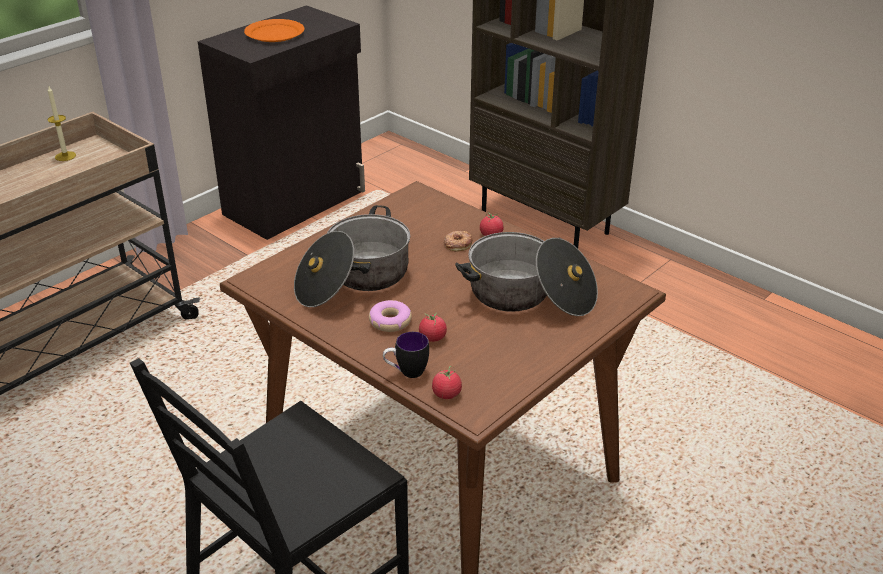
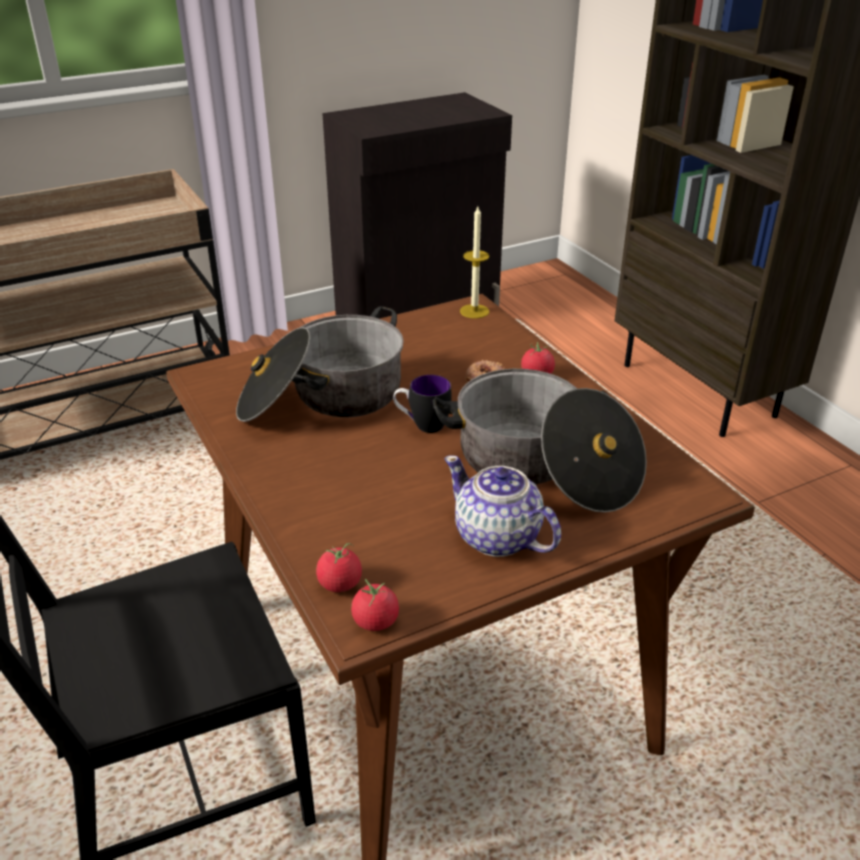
camera: 20 degrees right, 0 degrees up
(65, 156) = (128, 212): candle -> candle (474, 311)
(274, 33) = (409, 114): orange plate -> none
(390, 321) = (331, 462): donut -> none
(406, 372) = (306, 538): mug -> mug (422, 425)
(432, 338) = (373, 496): tomato -> tomato (375, 621)
(526, 345) = (498, 538): none -> teapot

